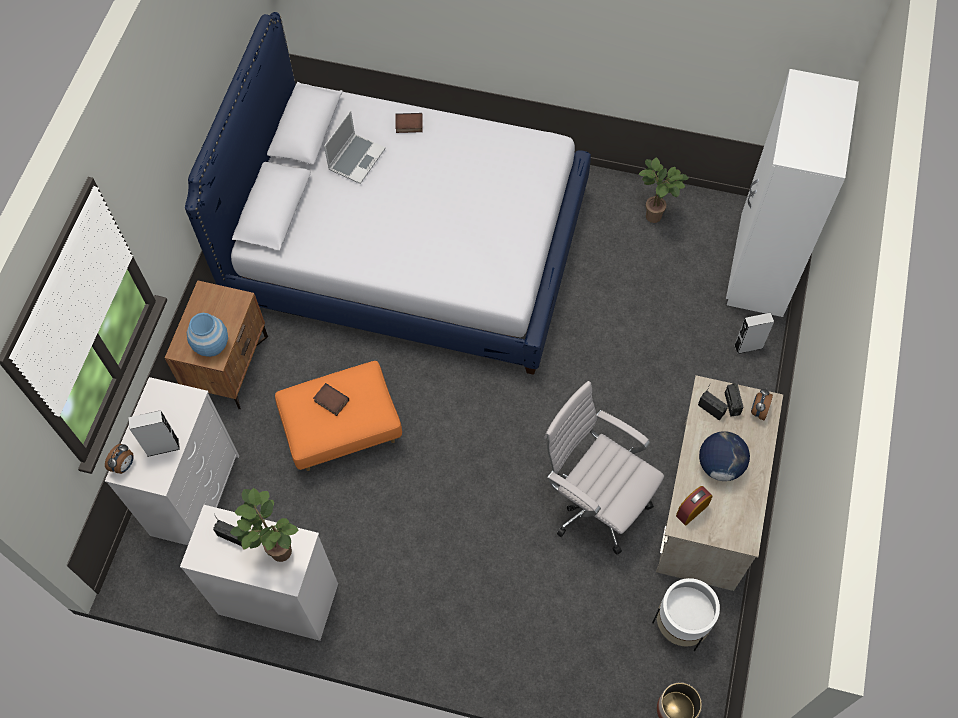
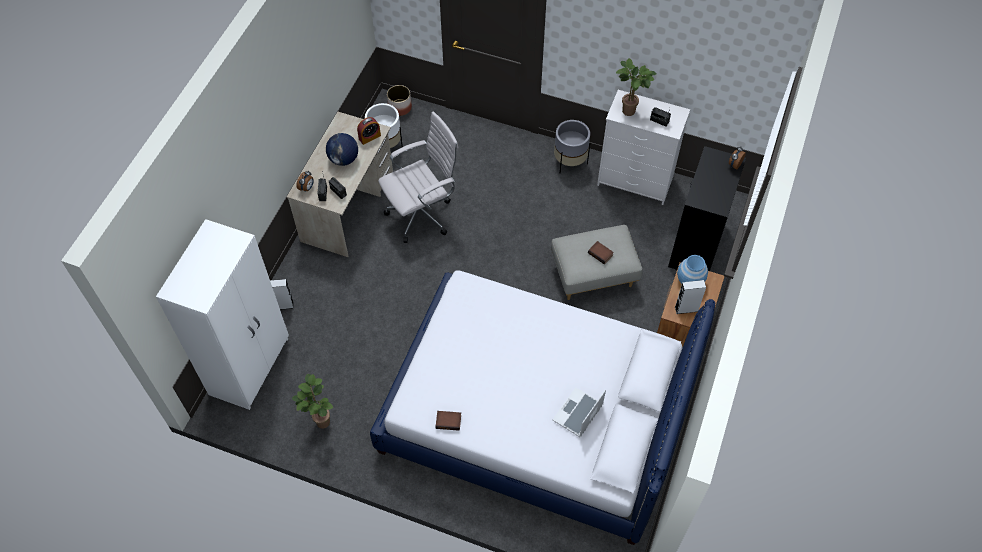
camera: 175 degrees left, 5 degrees down
(162, 447) = (710, 173): grey speaker -> grey speaker (686, 309)
(195, 494) = (696, 245): white dresser -> black dresser
(342, 432) = (593, 275): orange ottoman -> grey ottoman
(381, 624) = (570, 162): none -> grey planter
(408, 125) = (530, 443): book -> book (449, 421)
(595, 503) = (423, 214): white office chair -> white office chair turned 75 degrees counterclockwise

